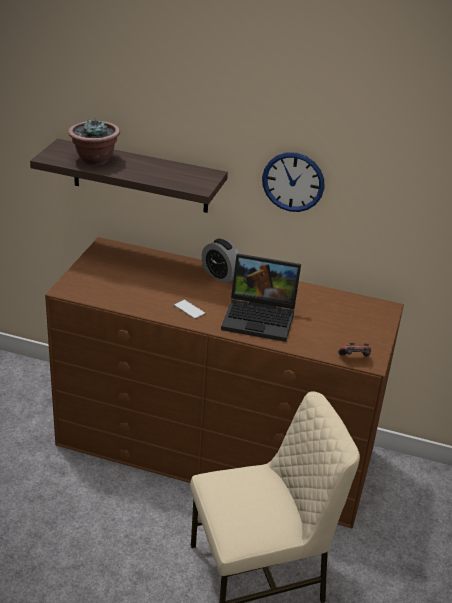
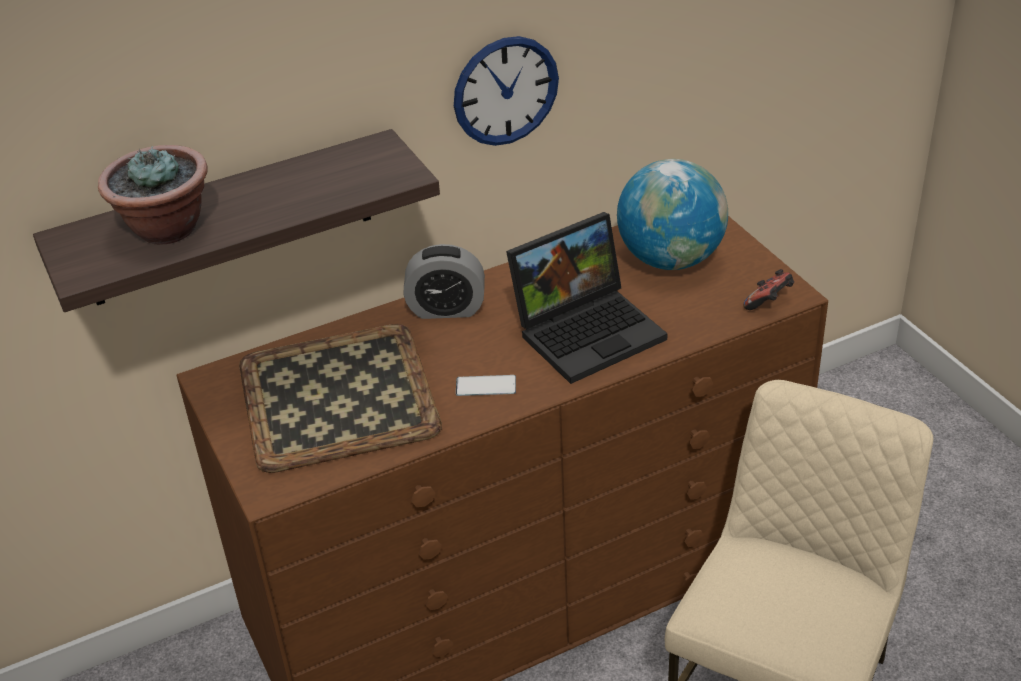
camera: 40 degrees left, 5 degrees up
(135, 277) = (339, 395): none -> tray
(342, 316) = (671, 259): none -> globe

